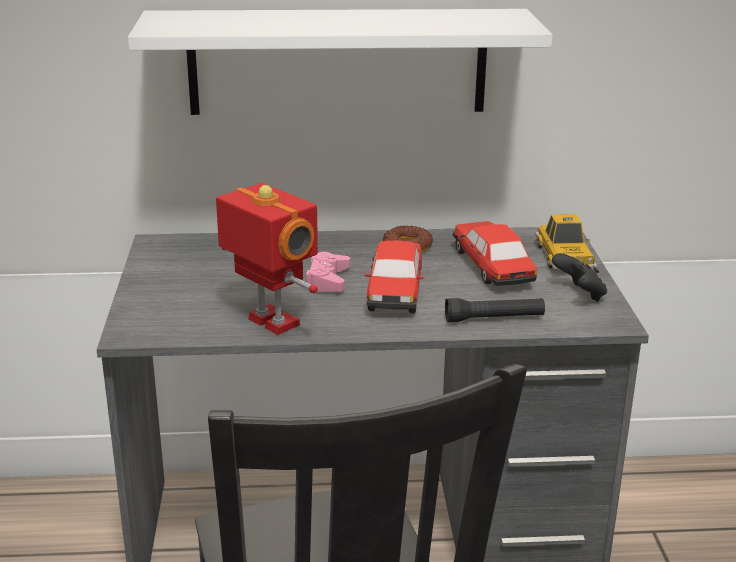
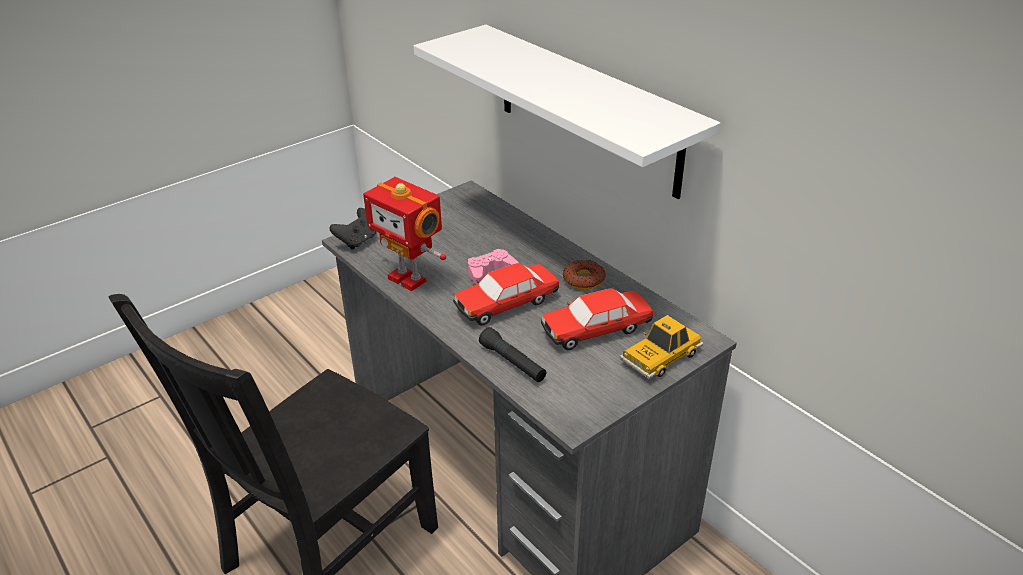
camera: 55 degrees right, 10 degrees up
(271, 323) = (409, 278): toy robot -> toy robot turned 120 degrees clockwise
(492, 268) = (596, 330): toy car -> toy car turned 150 degrees counterclockwise
(579, 295) = (601, 388): black game controller -> black game controller (357, 241)

